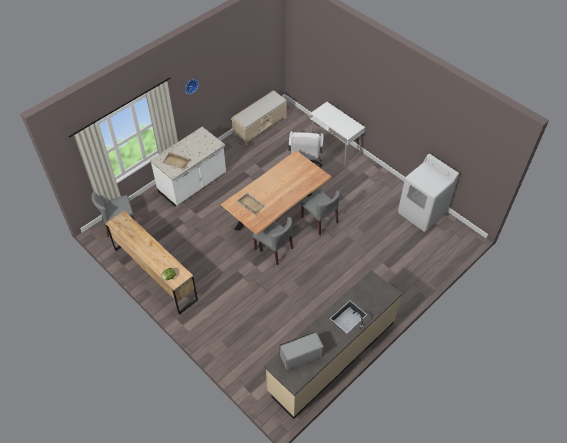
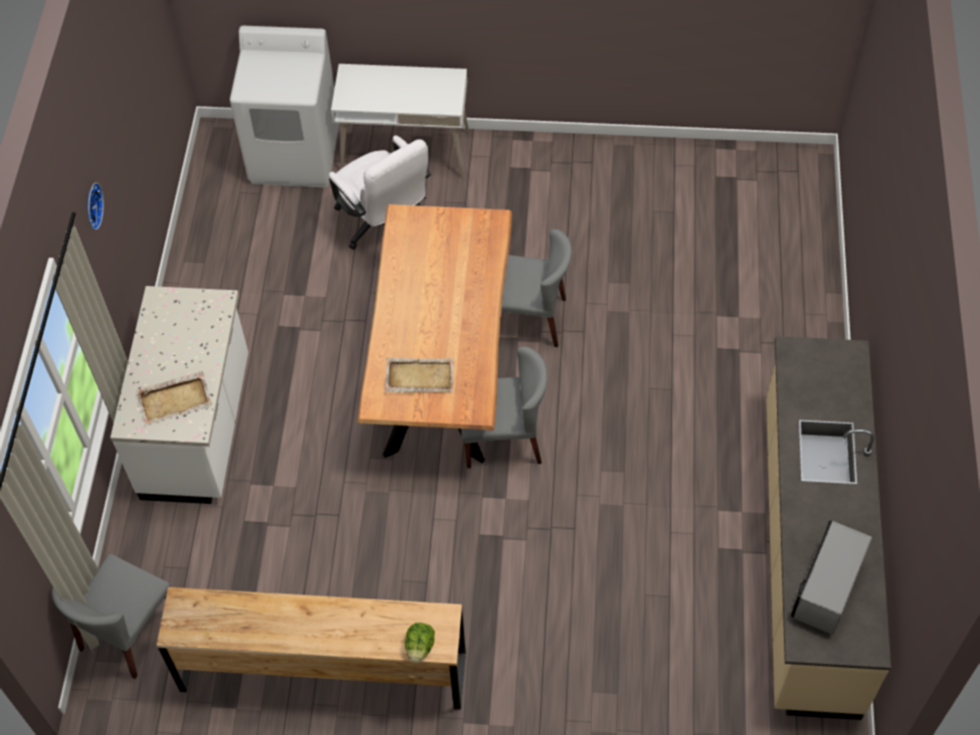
camera: 40 degrees left, 5 degrees up
(260, 126) = (211, 209): beige bench -> none
(422, 213) = (689, 172): white washing machine -> white washing machine (295, 155)

